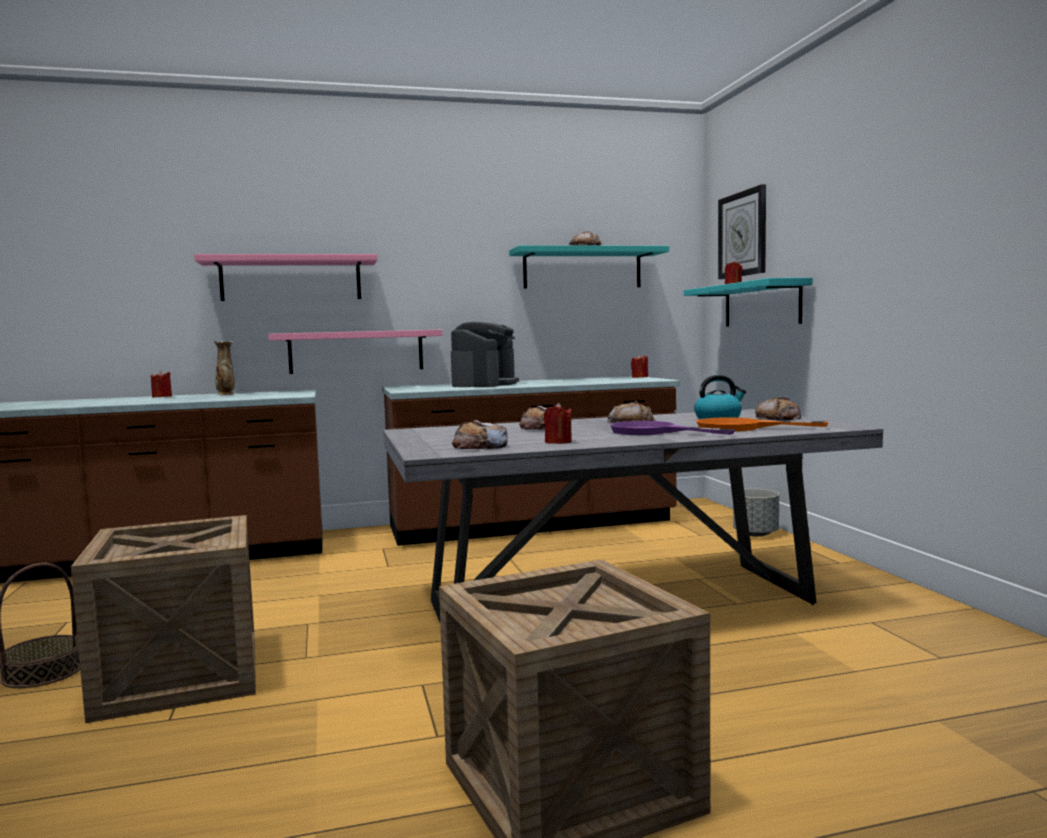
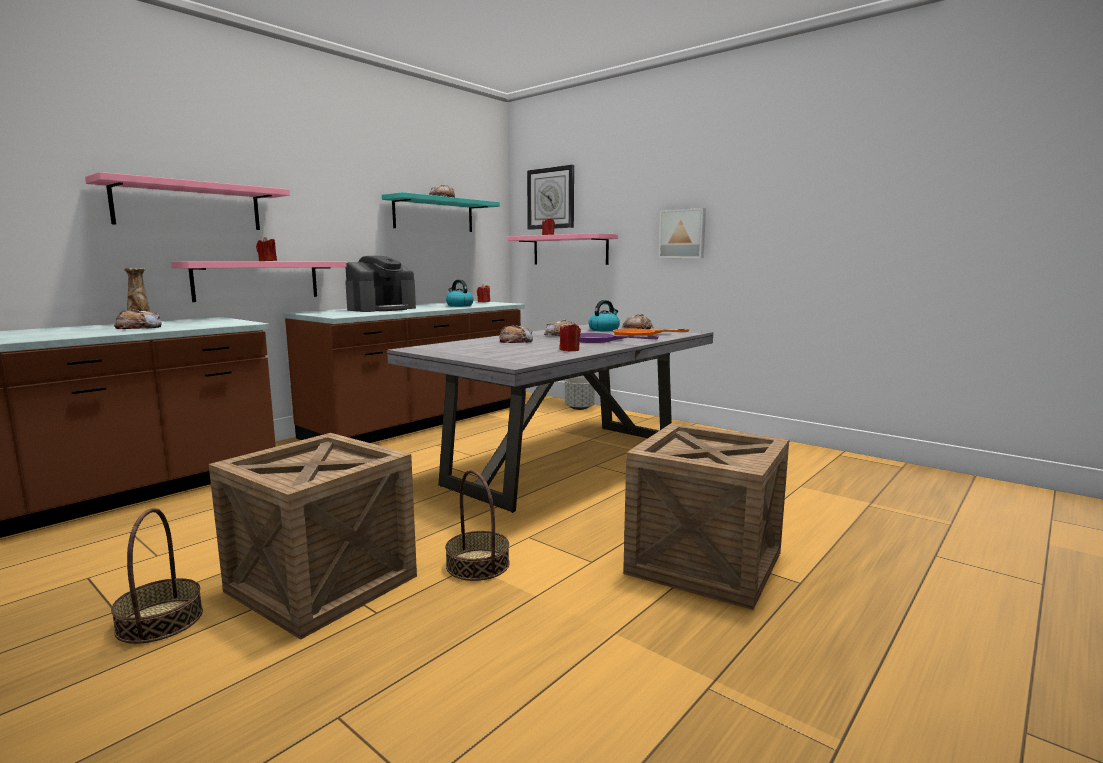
camera: 35 degrees left, 5 degrees up
(162, 397) = (62, 329): red candle -> red candle (267, 261)
(323, 700) = (477, 565): none -> basket
(480, 446) = (528, 356): bread -> bread (139, 327)
(484, 384) = (381, 309): coffee machine -> coffee machine turned 60 degrees clockwise
(585, 381) = (459, 305): none -> kettle
(761, 304) = (570, 250): turquoise shelf -> pink shelf
(890, 271) = (682, 234): none -> picture

